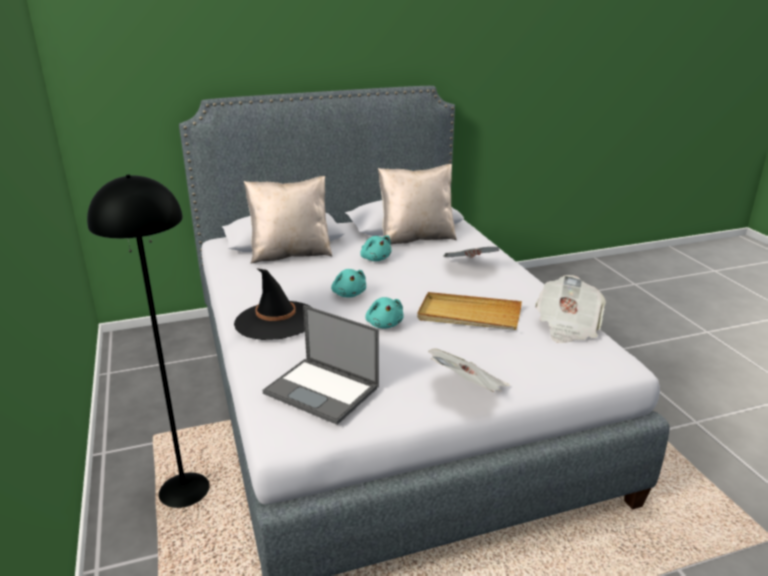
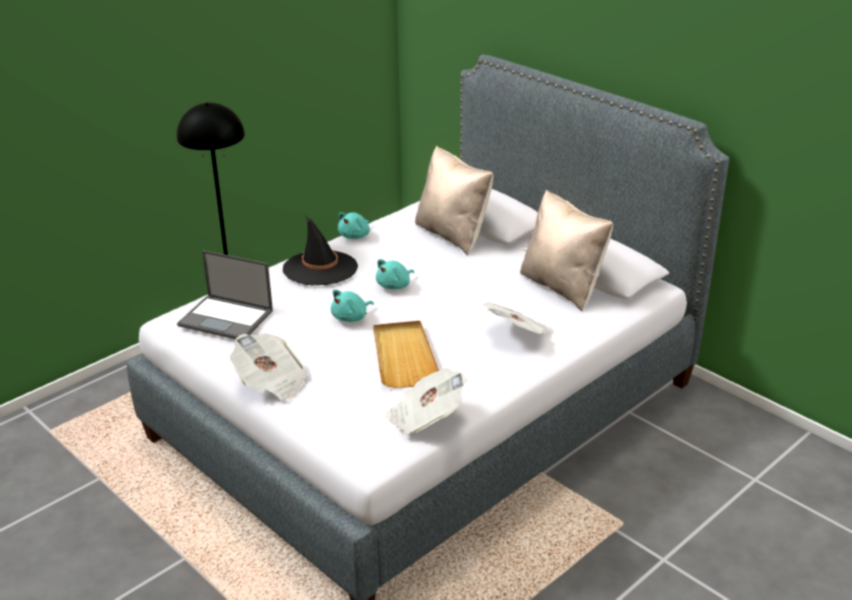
camera: 65 degrees right, 5 degrees up
(323, 390) = (227, 318): laptop -> laptop turned 75 degrees counterclockwise
(375, 258) = (486, 278): turquoise plush toy -> turquoise plush toy (355, 236)

